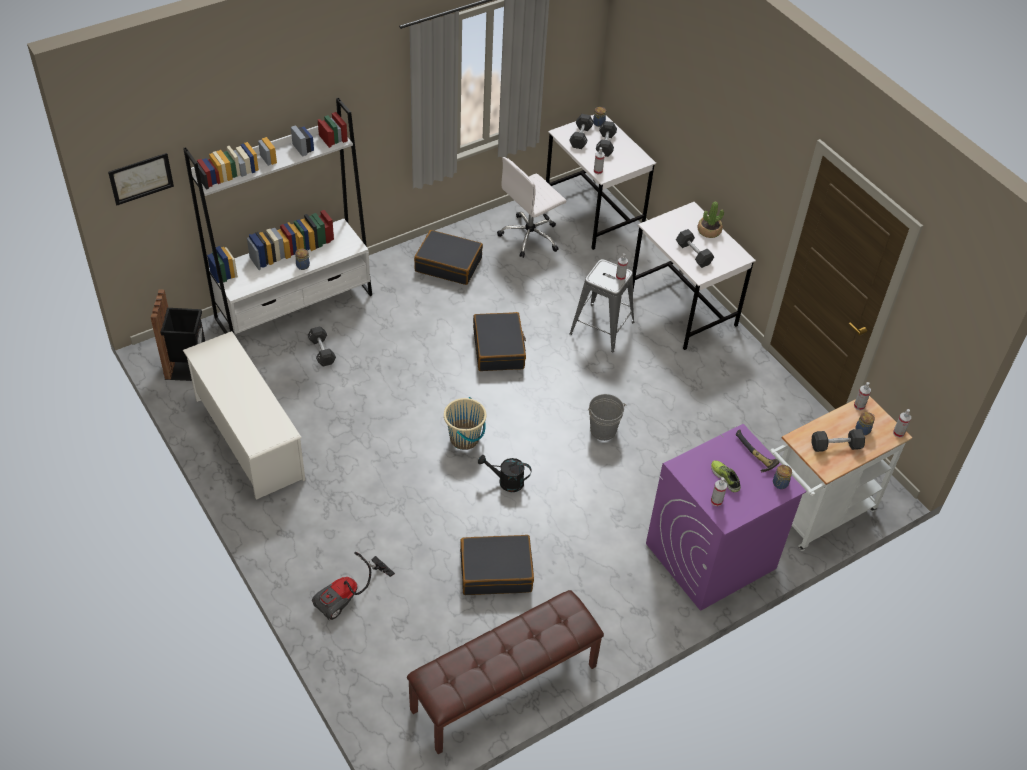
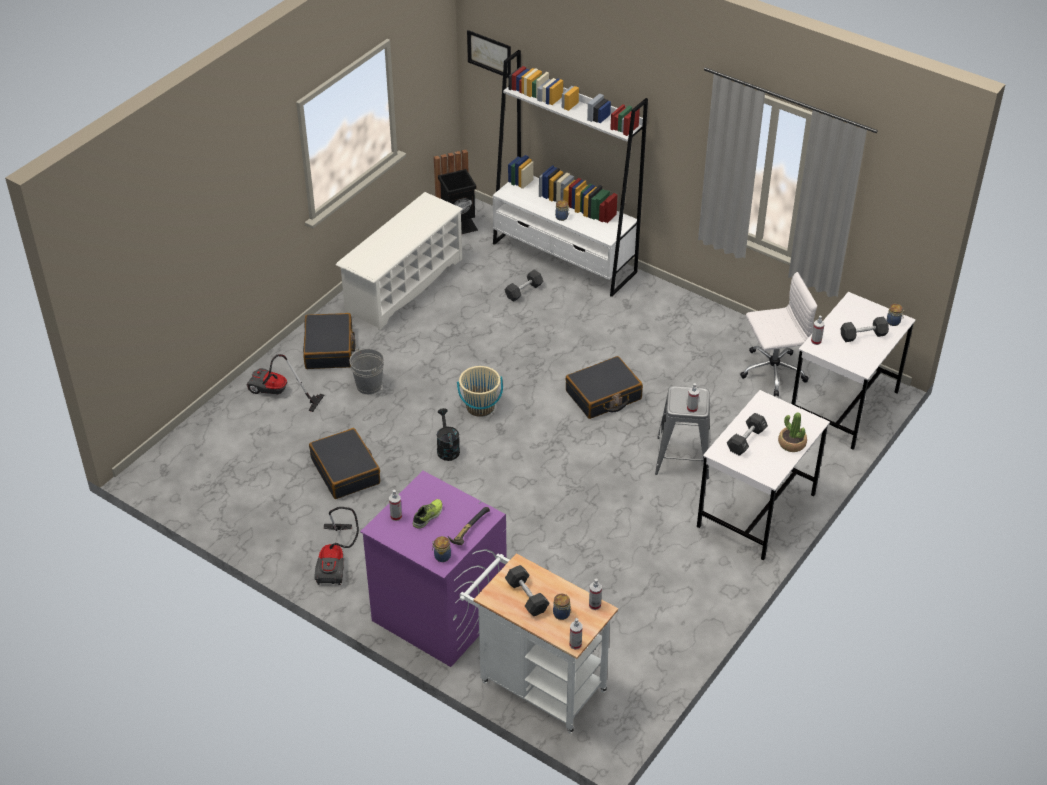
camera: 70 degrees right, 5 degrees down
(448, 264) = (688, 330): black suitcase -> black suitcase (329, 349)
(504, 689) = (230, 512): brown bench -> none
(530, 236) = (771, 371): white office chair -> white office chair turned 135 degrees clockwise
(580, 137) = (859, 315): black dumbbell -> none
(603, 430) = (548, 495): grey bucket -> grey bucket (369, 385)
(614, 616) = (336, 561): none -> vacuum cleaner

